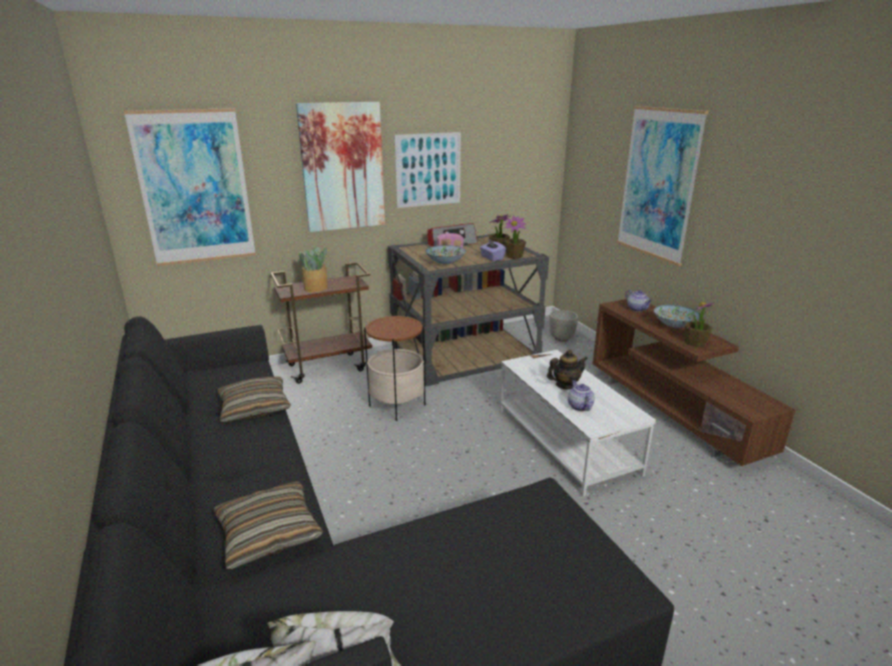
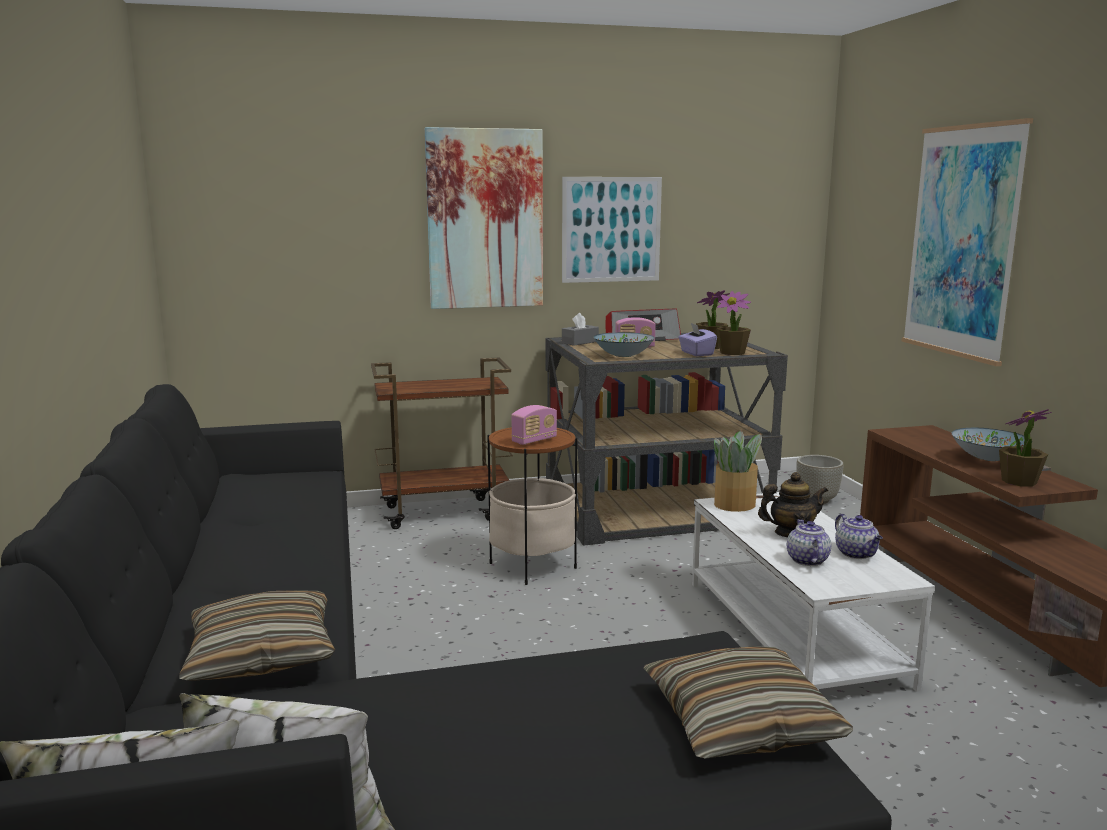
camera: 10 degrees right, 10 degrees down
(195, 188) = (278, 237): picture -> none
(254, 407) = (301, 518): pillow -> pillow (741, 722)
(316, 288) = (432, 387): potted plant -> potted plant (735, 504)
(397, 330) = (534, 440): none -> radio
(412, 250) = (580, 342): none -> grey tissue box
(637, 309) = (930, 438): teapot -> teapot (857, 554)

